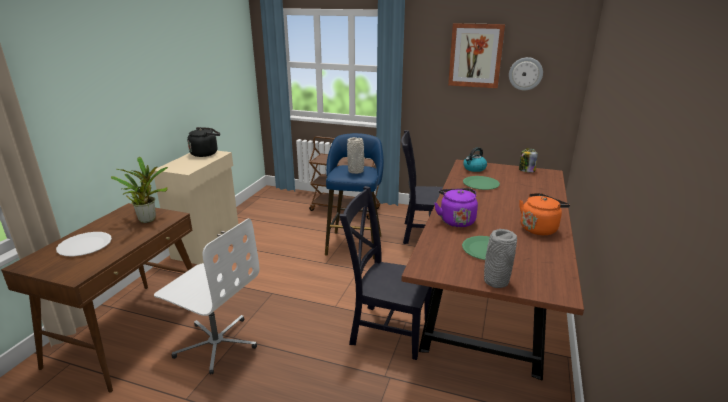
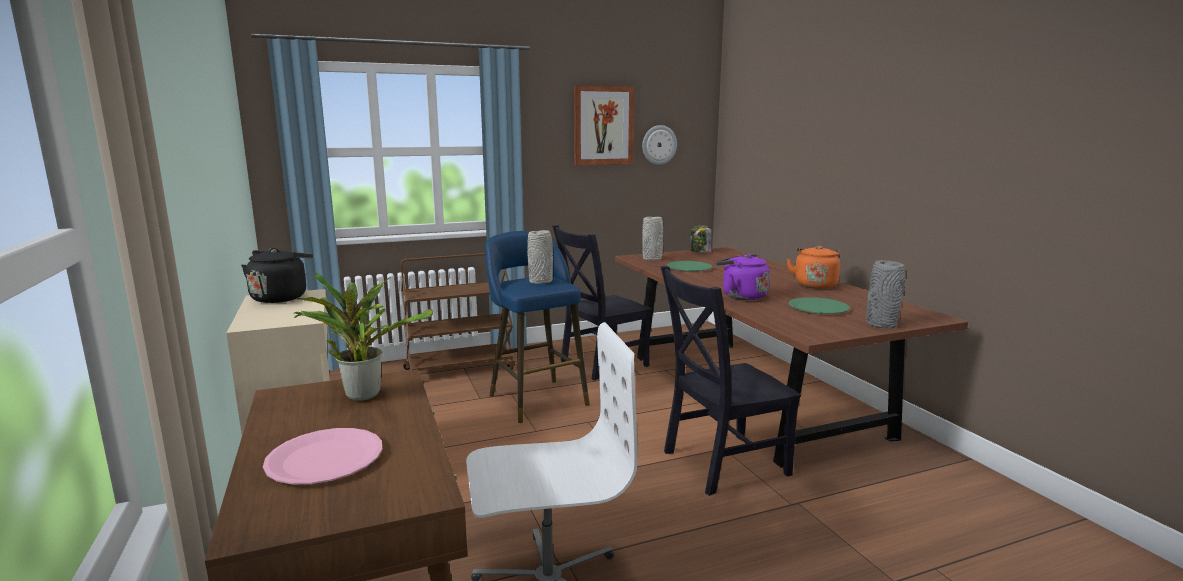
camera: 40 degrees left, 10 degrees down
(85, 245) = (325, 458): white plate -> pink plate
(474, 168) = (652, 259): kettle -> grey vase

